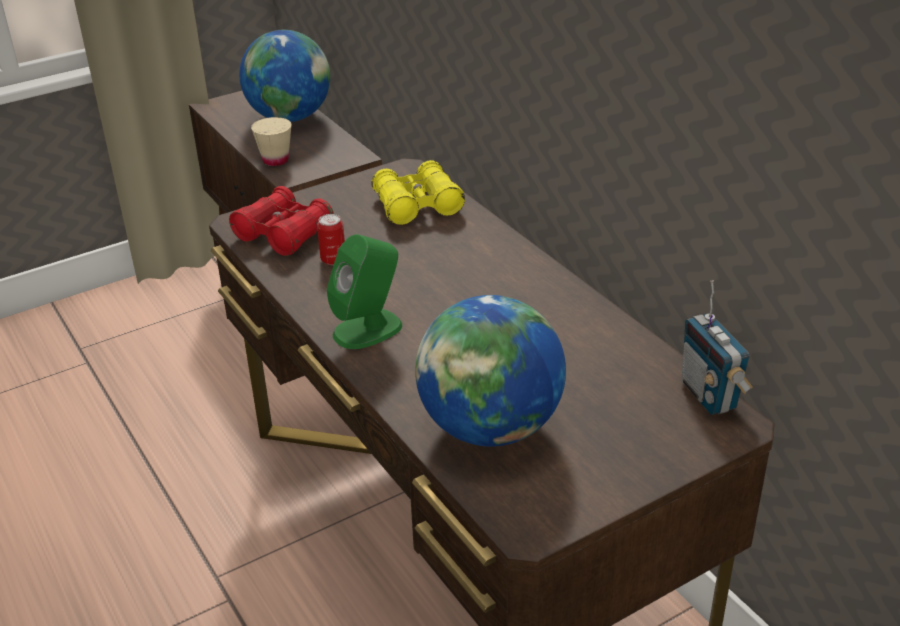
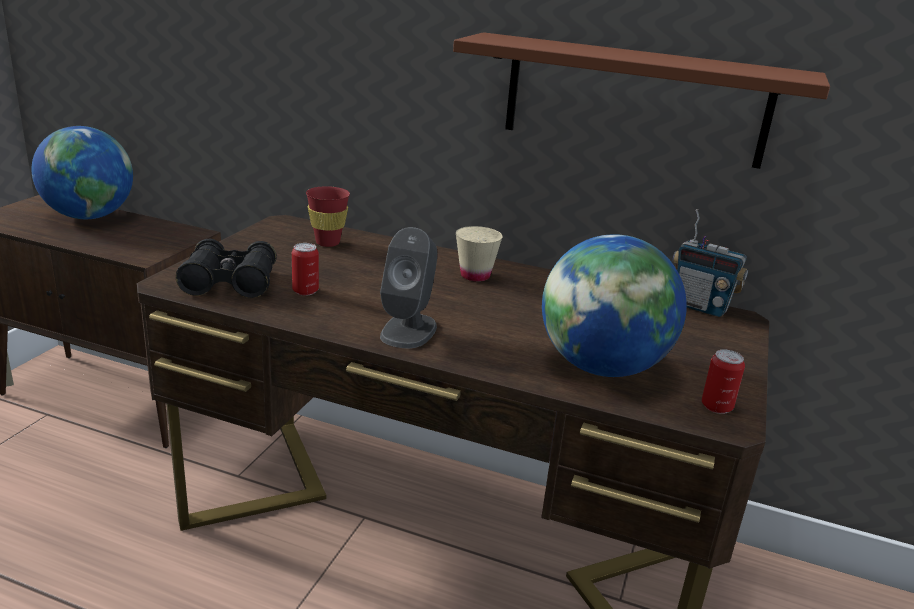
camera: 40 degrees left, 10 degrees down
(275, 160) = (114, 248): beige cup -> beige cup (475, 276)
(283, 234) = (230, 283): red binoculars -> black binoculars
(368, 329) = (409, 330): green speaker -> grey speaker
(417, 205) = (327, 243): yellow binoculars -> red cup
(542, 509) = (716, 407): none -> can
(676, 132) = (635, 100): none -> brown shelf

